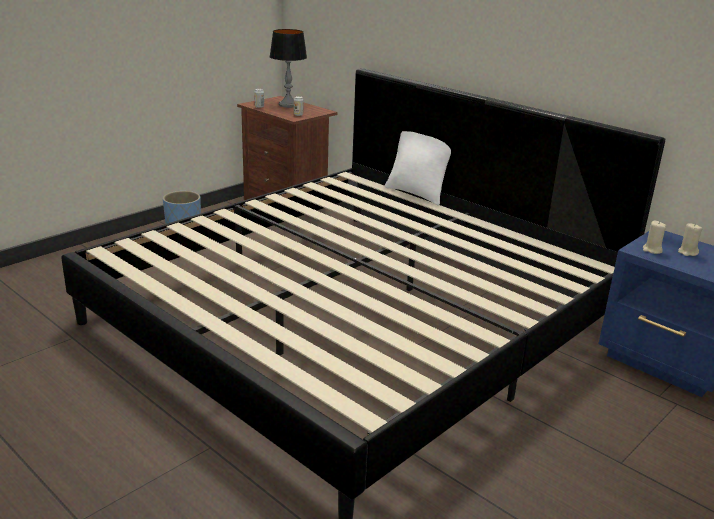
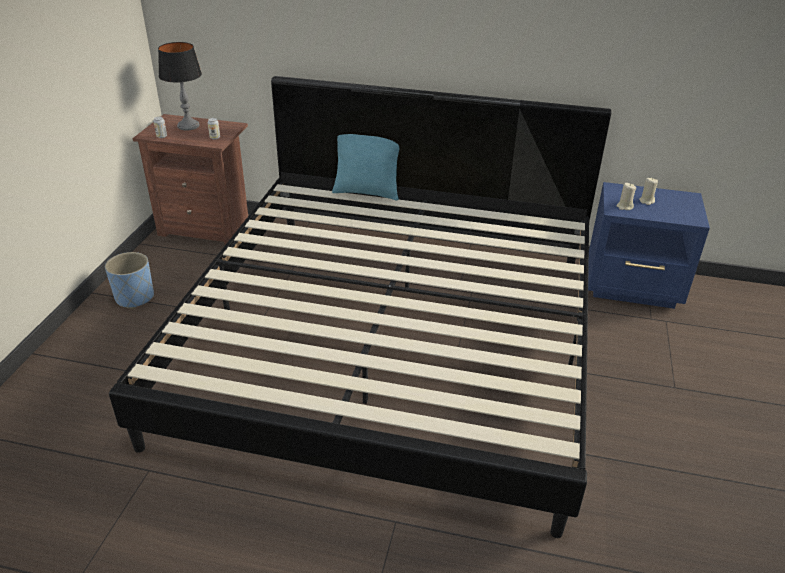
camera: 30 degrees left, 10 degrees up
(417, 194) = (367, 192): white pillow -> turquoise pillow

